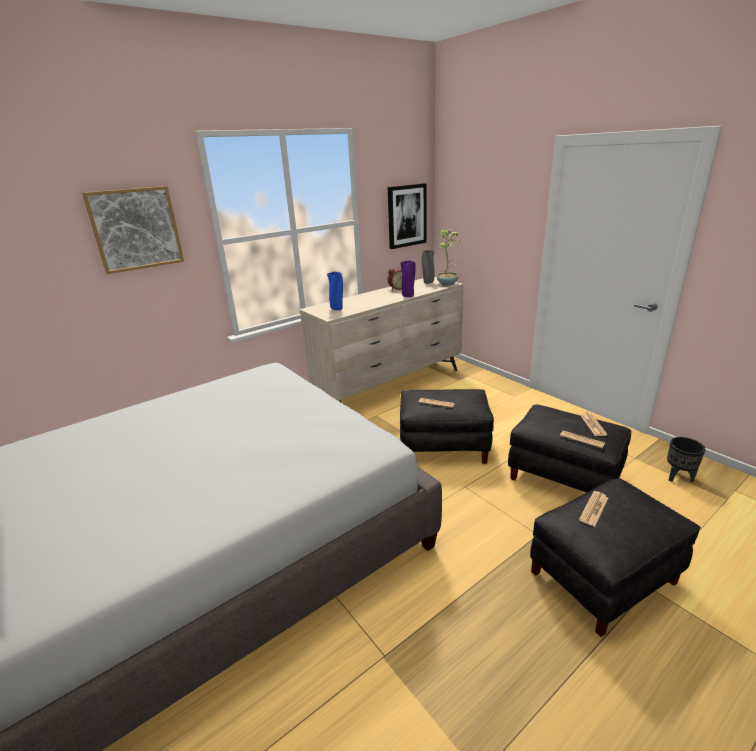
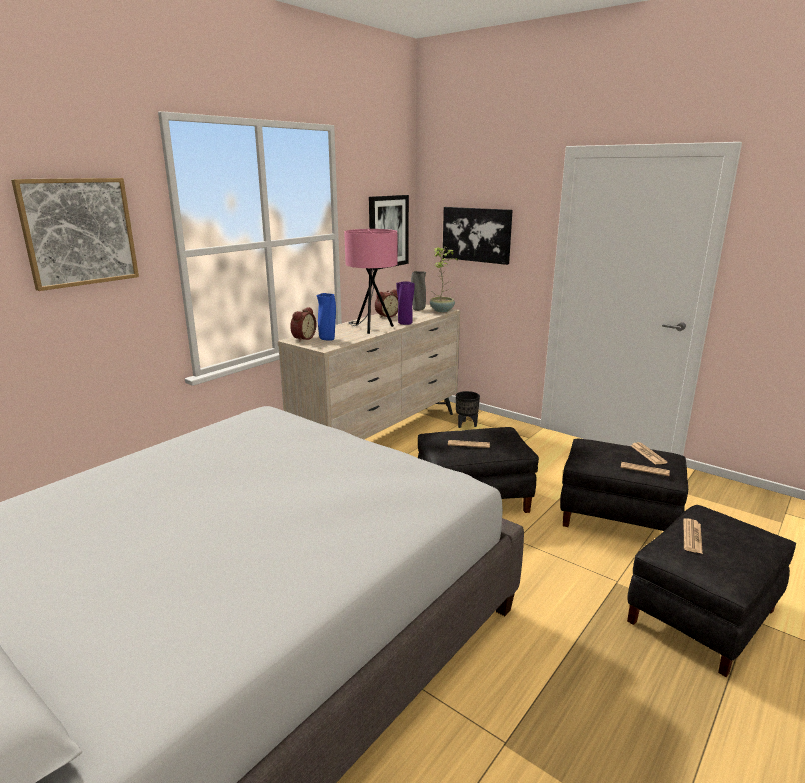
camera: 15 degrees left, 5 degrees down
(319, 307) = (302, 338): none -> alarm clock
(377, 300) = (371, 328): none -> pink table lamp
(481, 217) = (477, 234): none -> picture
(678, 477) = (729, 506): black planter -> black planter (466, 425)

